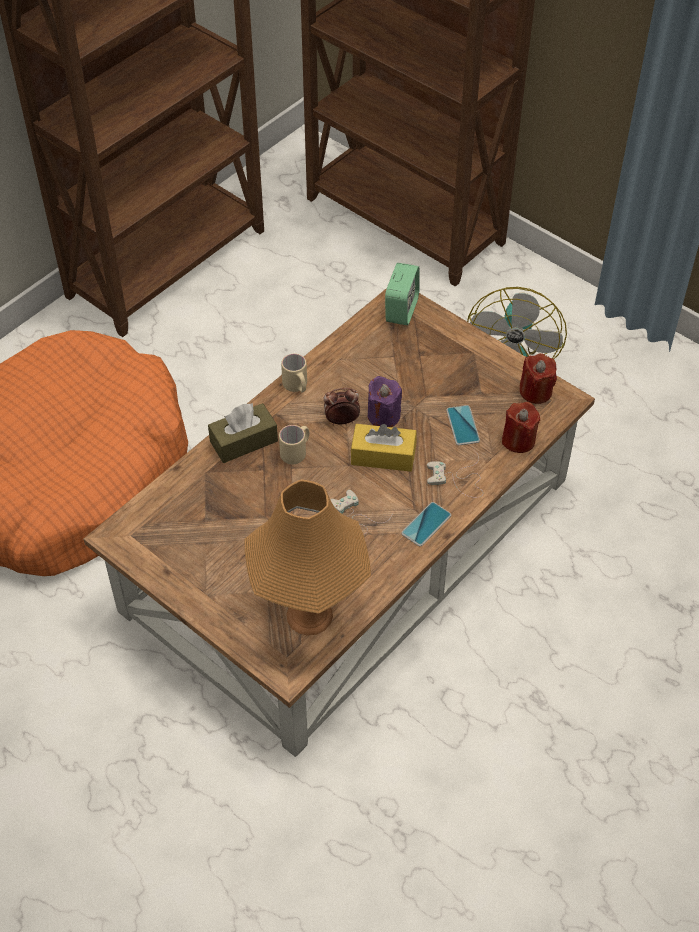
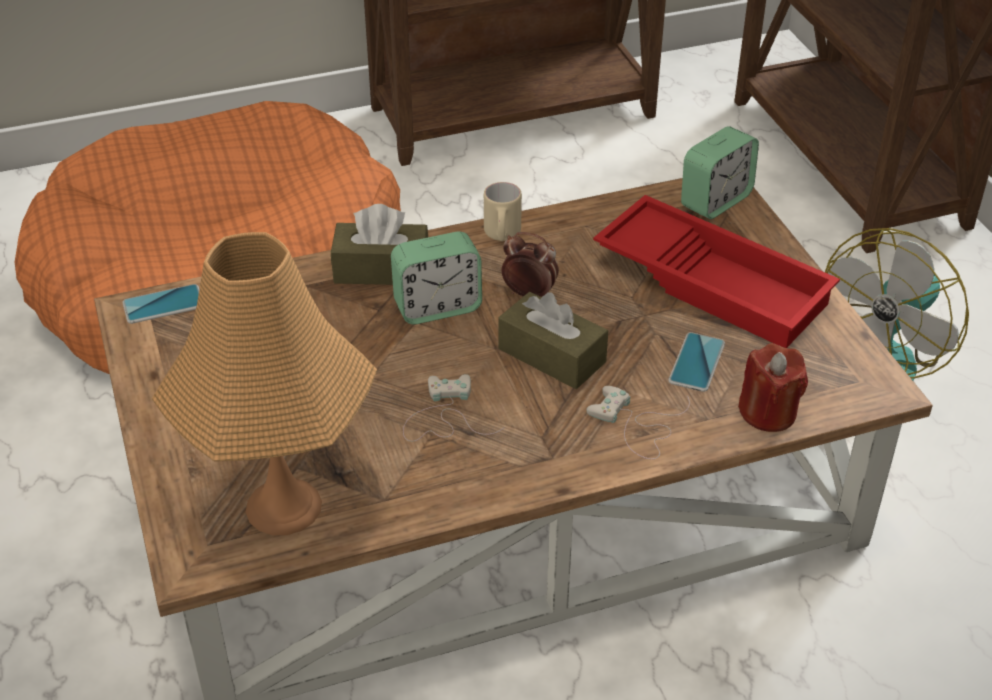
camera: 30 degrees right, 10 degrees down
(296, 452) = (437, 307): beige mug -> alarm clock
(383, 416) = (591, 309): purple candle -> none
(383, 456) = (552, 355): yellow tissue box -> brown tissue box
(426, 524) = (543, 463): phone -> phone (163, 305)
(438, 367) = (715, 281): none -> red tray
(535, 391) = (841, 362): red candle -> none

